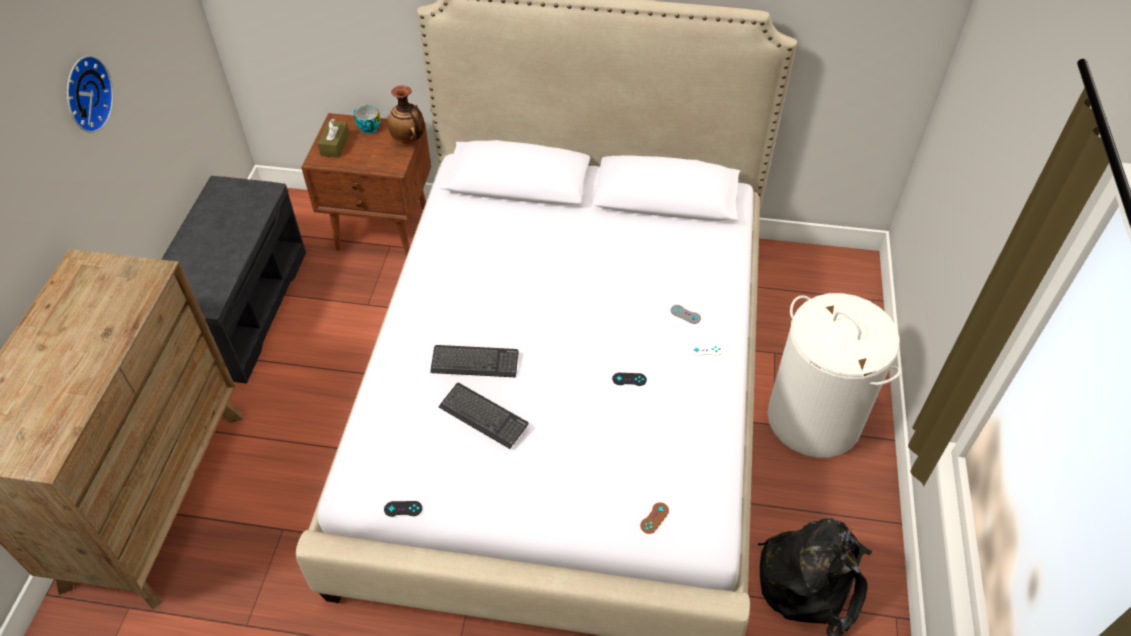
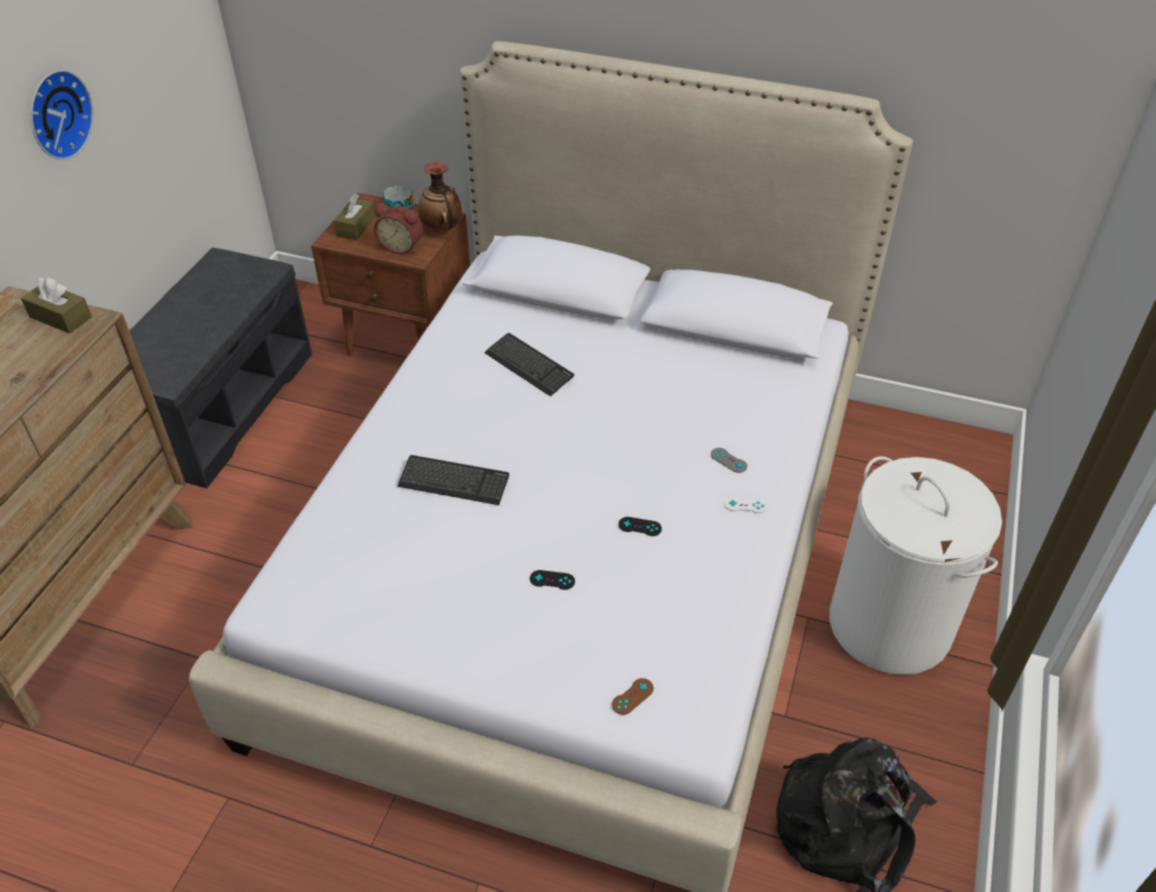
camera: 10 degrees right, 5 degrees down
(126, 272) = (60, 317): none -> brown tissue box
(379, 159) = (402, 246): none -> alarm clock
(403, 509) = (323, 638): black game controller -> black game controller (552, 580)
(483, 416) = (448, 545): keyboard -> keyboard (529, 366)

